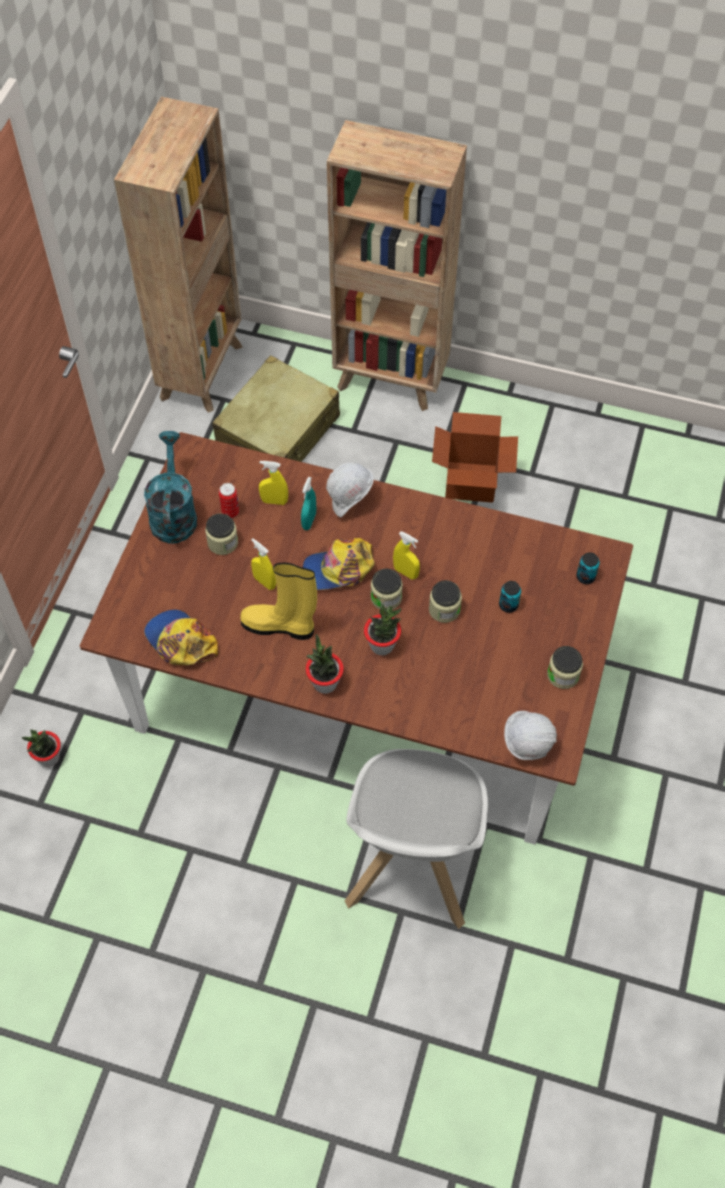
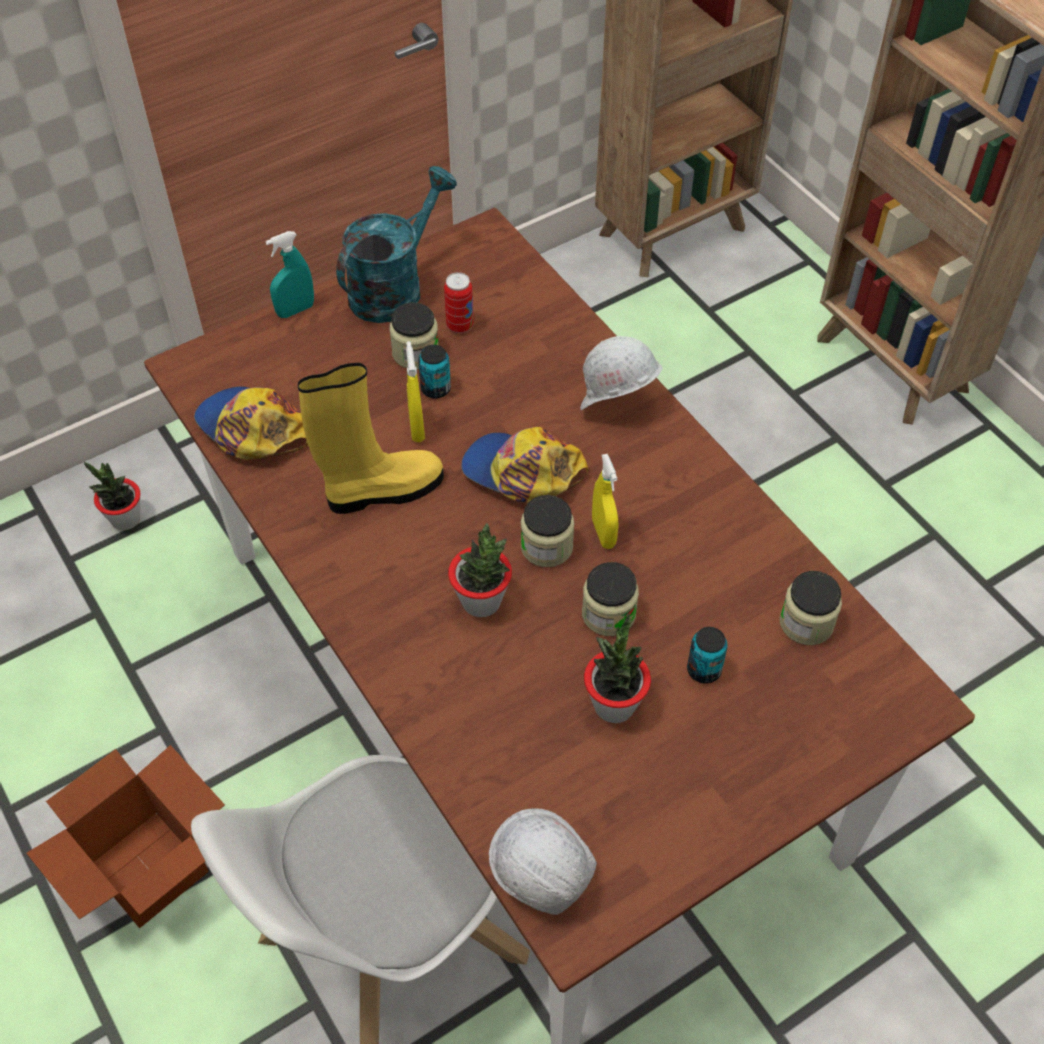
camera: 40 degrees right, 5 degrees down
(180, 641) = (252, 429): cap -> cap turned 45 degrees counterclockwise
(274, 501) = (524, 345): yellow spray bottle -> none
(278, 431) = (701, 342): beige suitcase -> none
(280, 626) = (381, 491): yellow boot -> yellow boot turned 105 degrees clockwise
(309, 521) = (543, 393): turquoise spray bottle -> turquoise spray bottle (295, 310)
(325, 683) = (363, 596): potted plant -> potted plant (614, 705)
(470, 482) = (891, 542): cardboard box -> cardboard box (148, 869)
(563, 675) = (691, 821): jar -> jar (806, 623)
(585, 577) = (856, 710): can -> can (435, 389)

